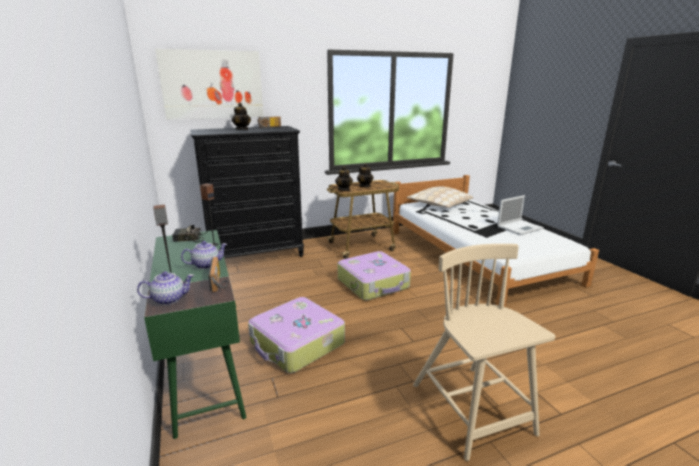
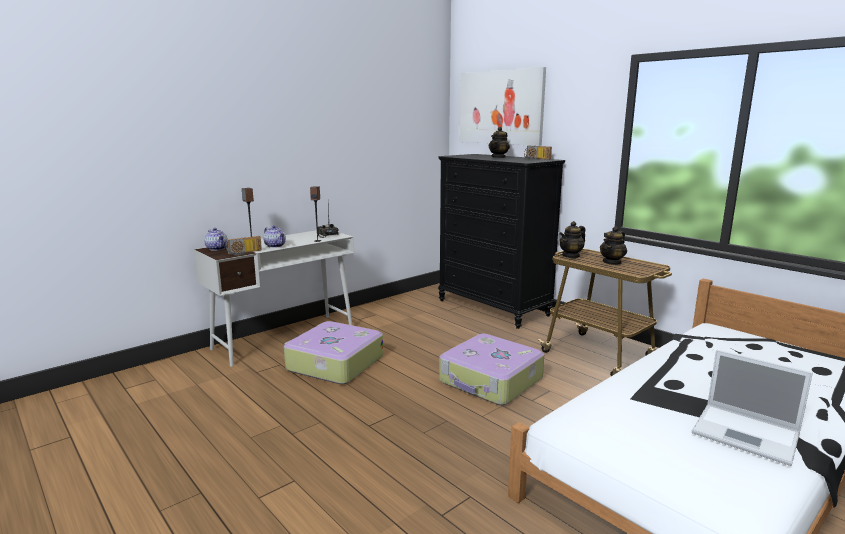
camera: 70 degrees right, 5 degrees down
(205, 369) = (285, 338): green desk -> white desk
(439, 205) = (749, 347): beige pillow -> none
(472, 410) = (248, 478): beige chair -> none

